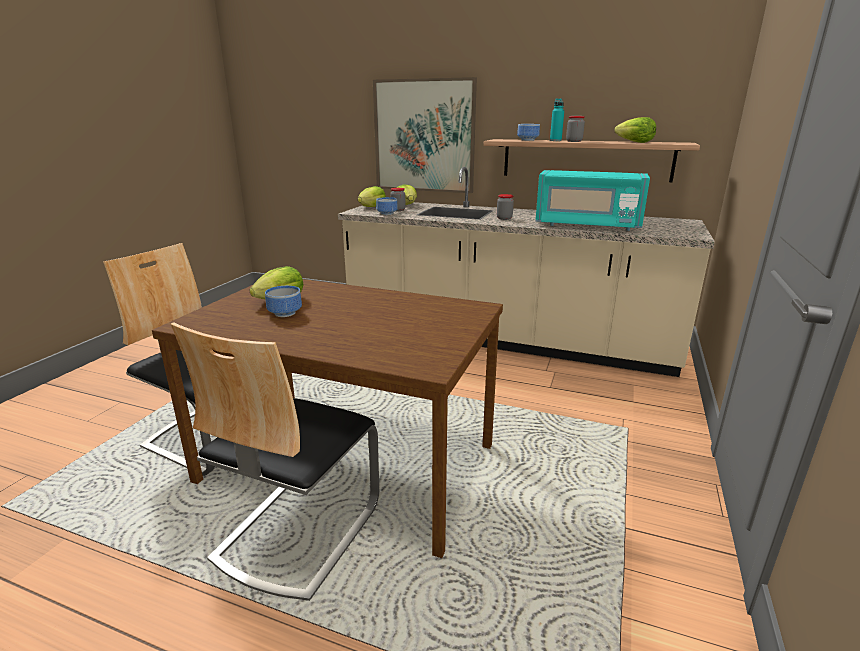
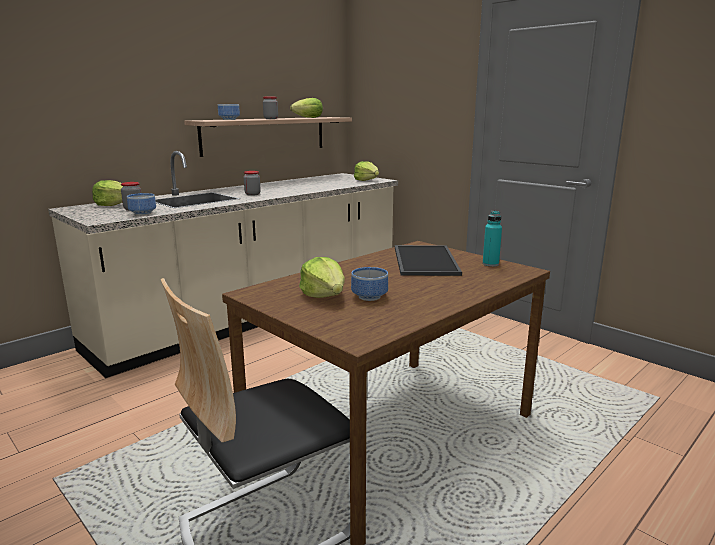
camera: 65 degrees left, 5 degrees down
(297, 530) = (475, 477): chair -> none
(372, 207) = (90, 214): lettuce -> lettuce (366, 180)
(420, 316) = (423, 260): none -> tray
(424, 136) = (102, 120): picture -> none
(555, 140) = (252, 119): turquoise bottle -> turquoise bottle (490, 264)
(587, 225) = (317, 186): turquoise microwave -> none

